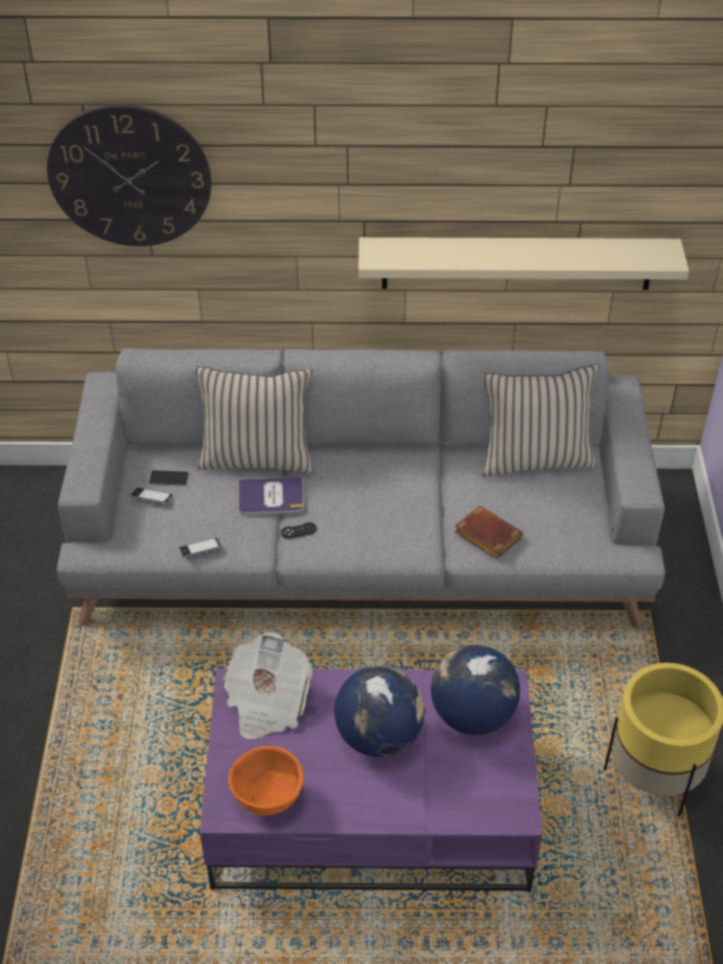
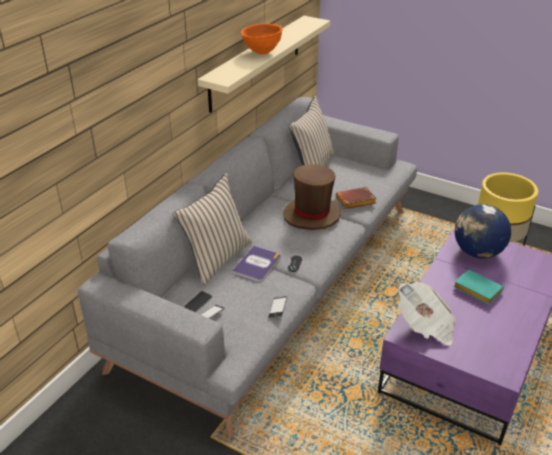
camera: 60 degrees left, 10 degrees down
(130, 176) = (80, 89): wall clock -> none
(268, 799) = (504, 351): orange bowl -> orange bowl (262, 52)
(379, 736) = (475, 290): globe -> turquoise book
(416, 505) = (312, 215): none -> brown hat

